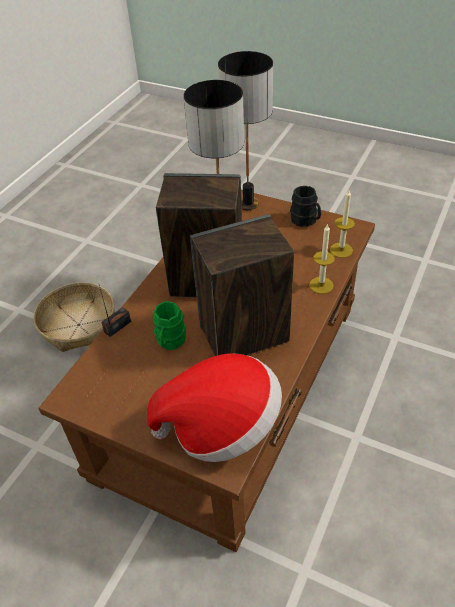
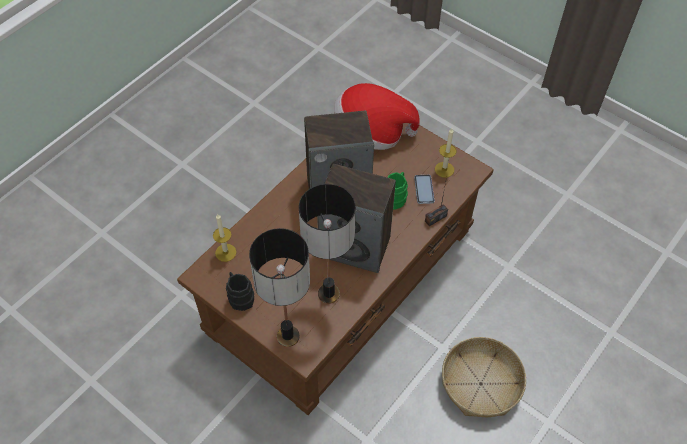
camera: 170 degrees left, 10 degrees up
(134, 357) = (424, 189): none -> phone
(321, 285) = (261, 220): candle -> candle (444, 169)

